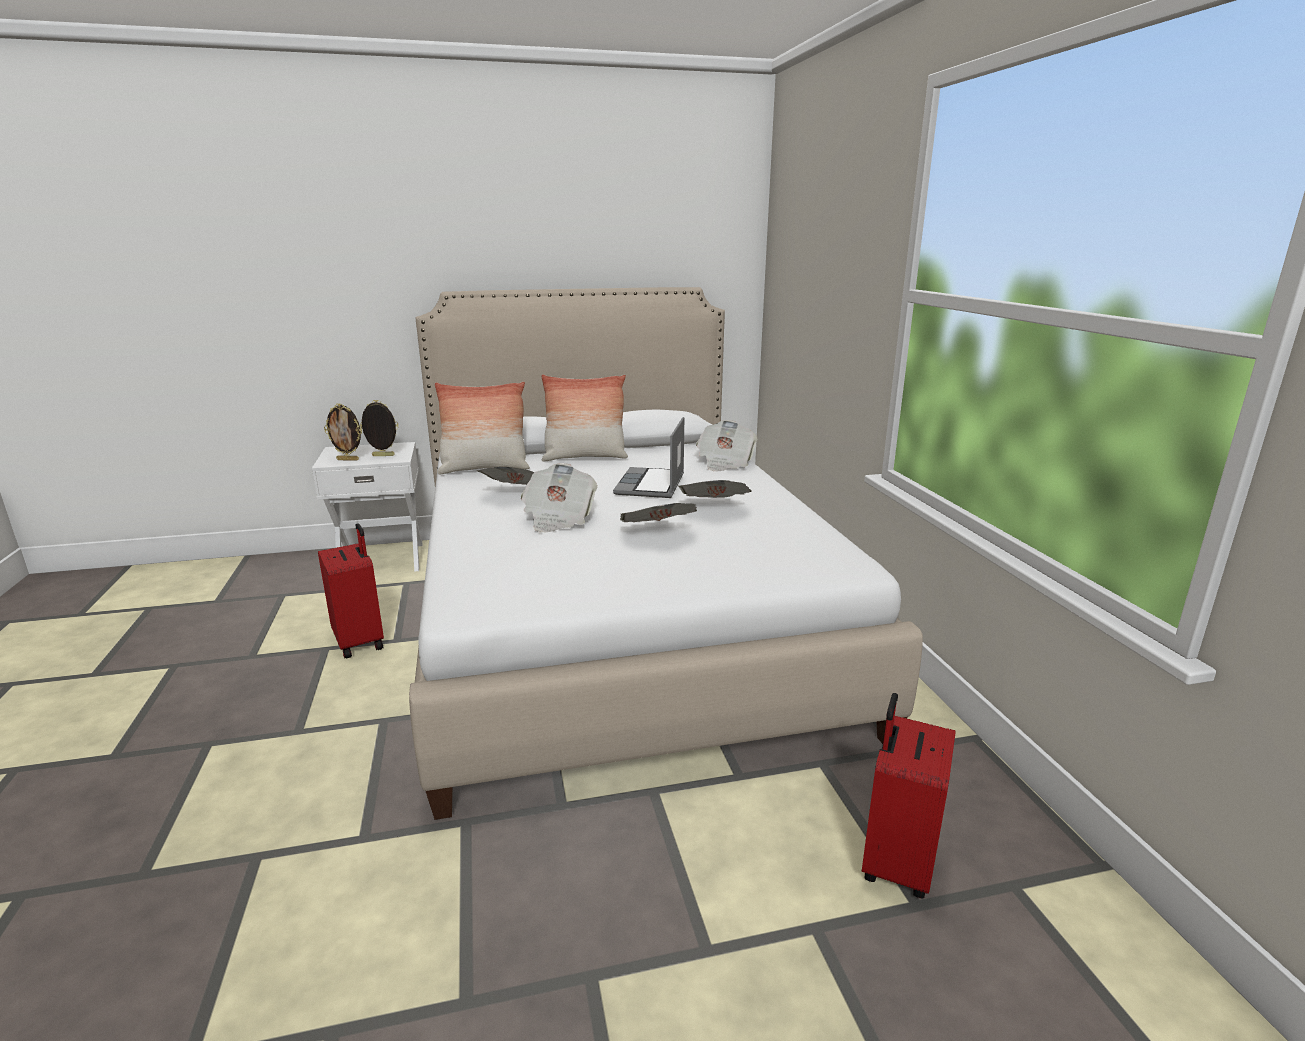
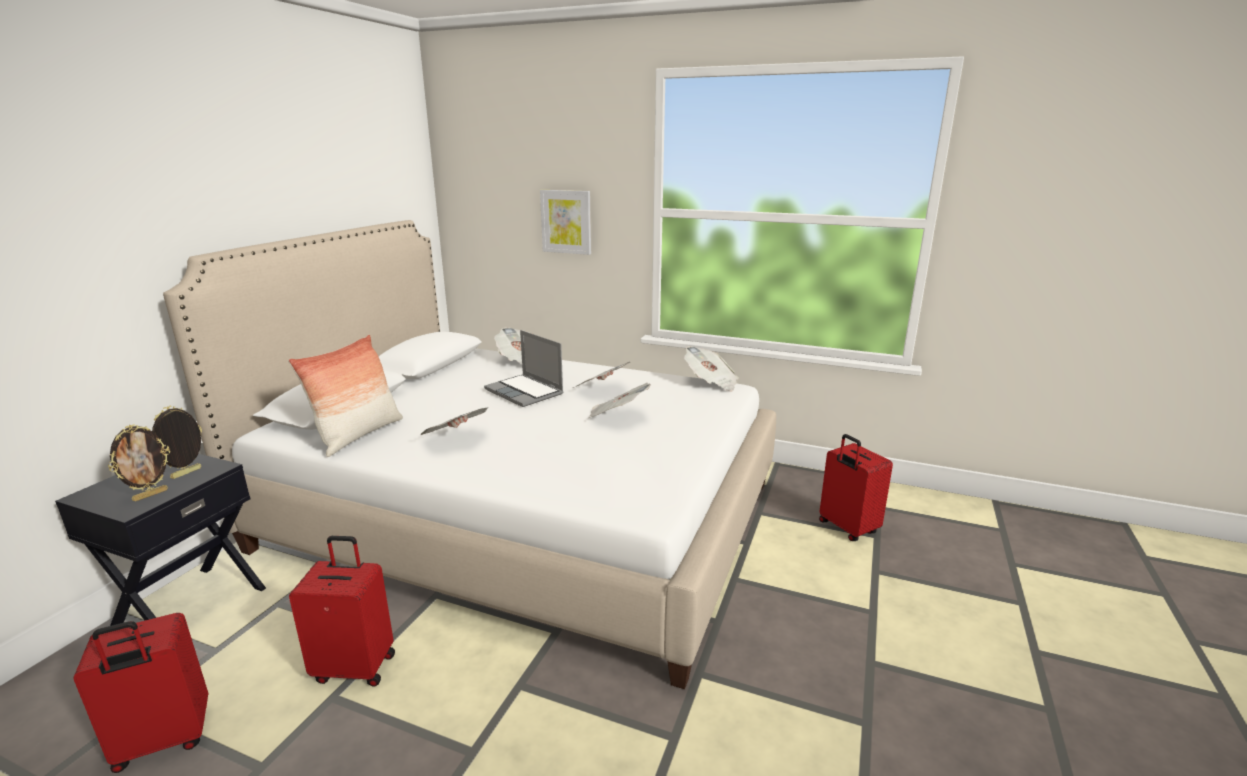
camera: 55 degrees left, 0 degrees up
(260, 616) = (163, 742): none -> red suitcase
(382, 559) = (190, 606): white nightstand -> black nightstand
(558, 518) = (540, 436): newspaper -> newspaper (711, 383)
(585, 457) = (415, 394): pillow -> none
(837, 303) = (566, 221): none -> picture

